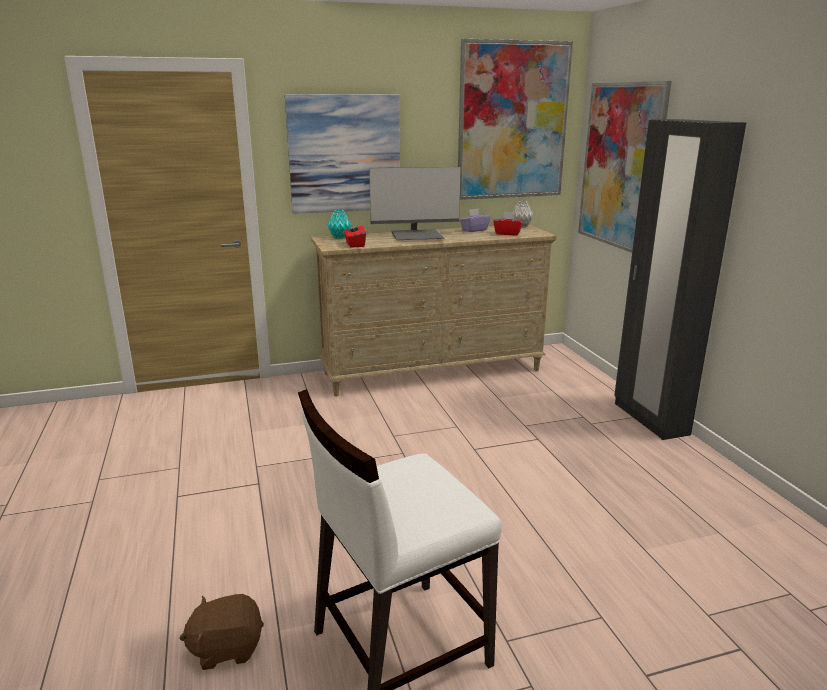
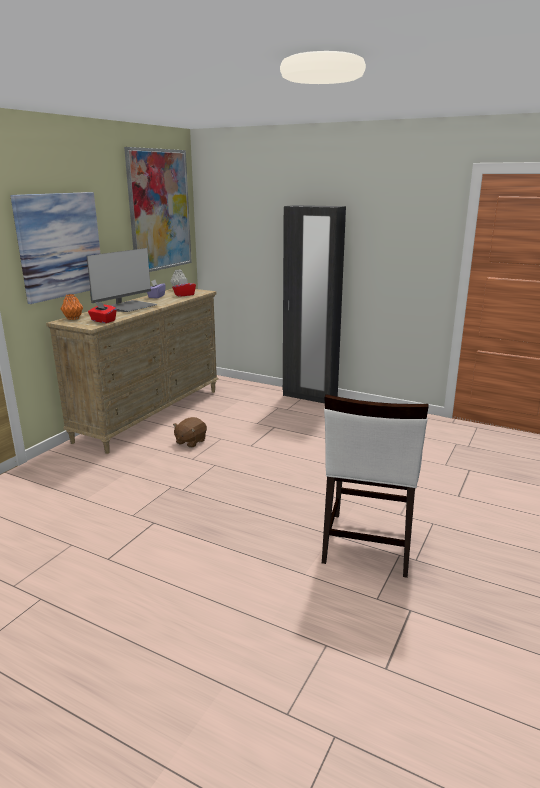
camera: 45 degrees left, 0 degrees up
(226, 648) = (294, 597): brown plush toy -> brown plush toy (190, 442)
(339, 237) = (73, 318): turquoise vase -> orange vase
(620, 166) = (243, 238): picture -> none

